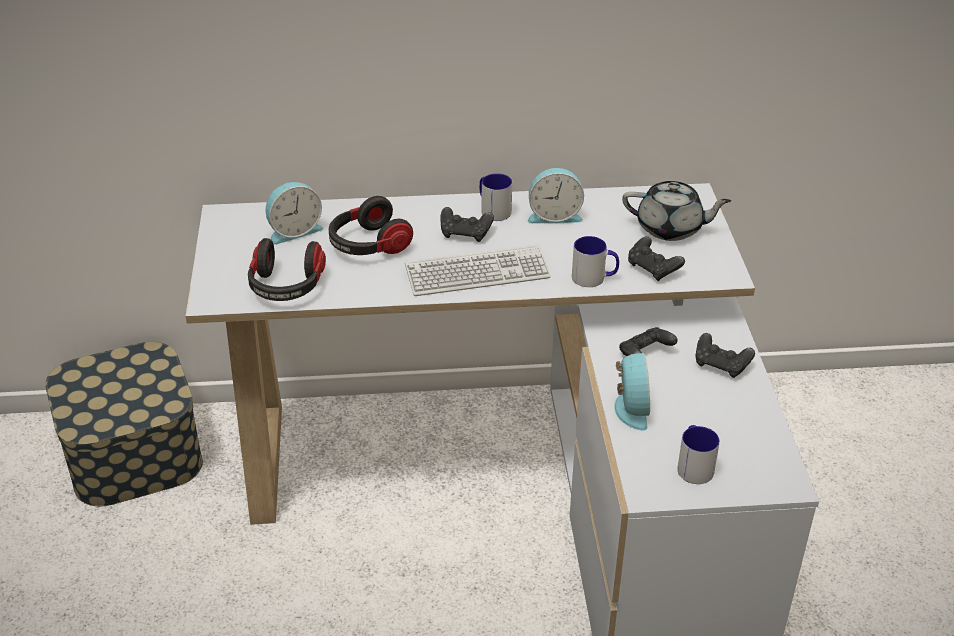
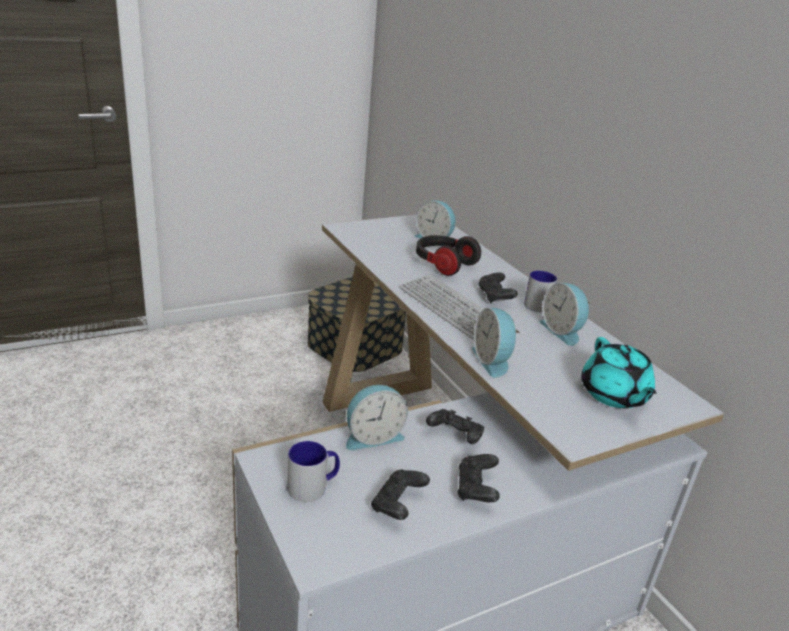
camera: 65 degrees right, 10 degrees down
(286, 287) = (372, 246): headphones -> none
(594, 278) = (492, 361): mug -> alarm clock
(653, 269) = (537, 391): black game controller -> black game controller (398, 505)
(671, 228) = (614, 395): grey teapot -> turquoise teapot

